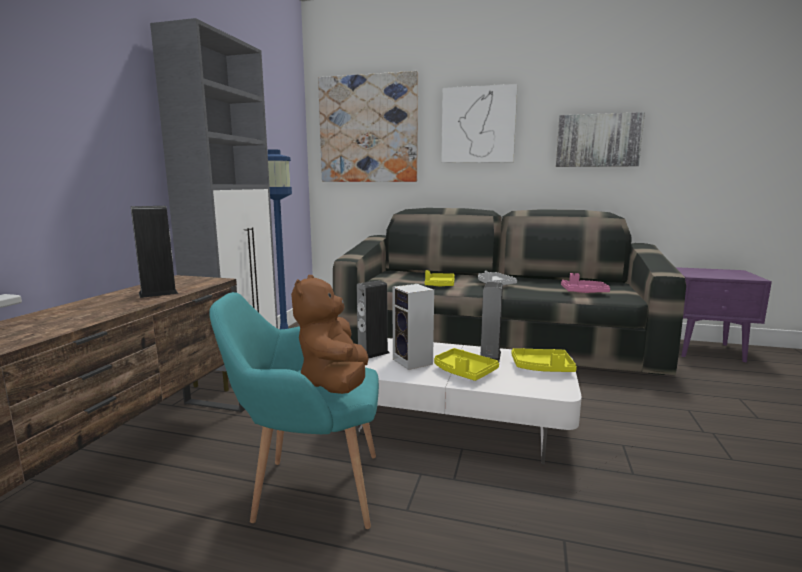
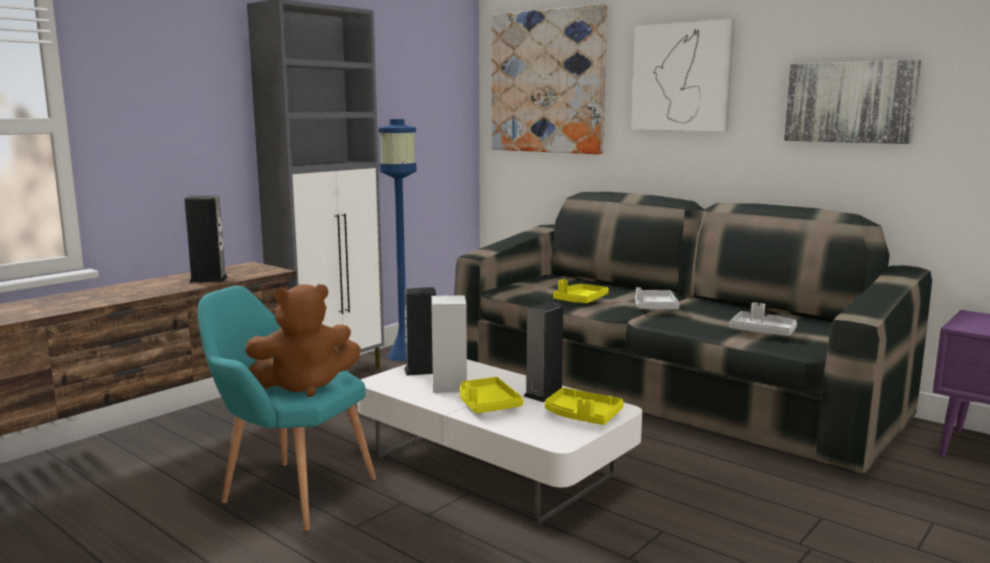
camera: 25 degrees right, 0 degrees up
(335, 383) = (305, 386): brown plush toy -> brown plush toy turned 135 degrees counterclockwise
(583, 292) = (762, 332): pink tray -> grey tray

